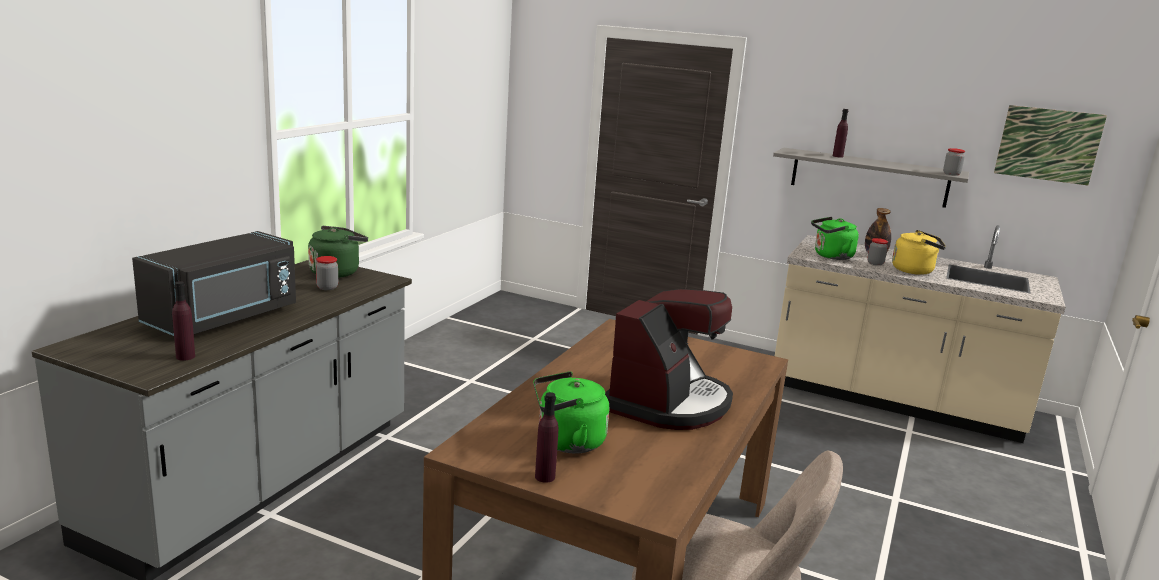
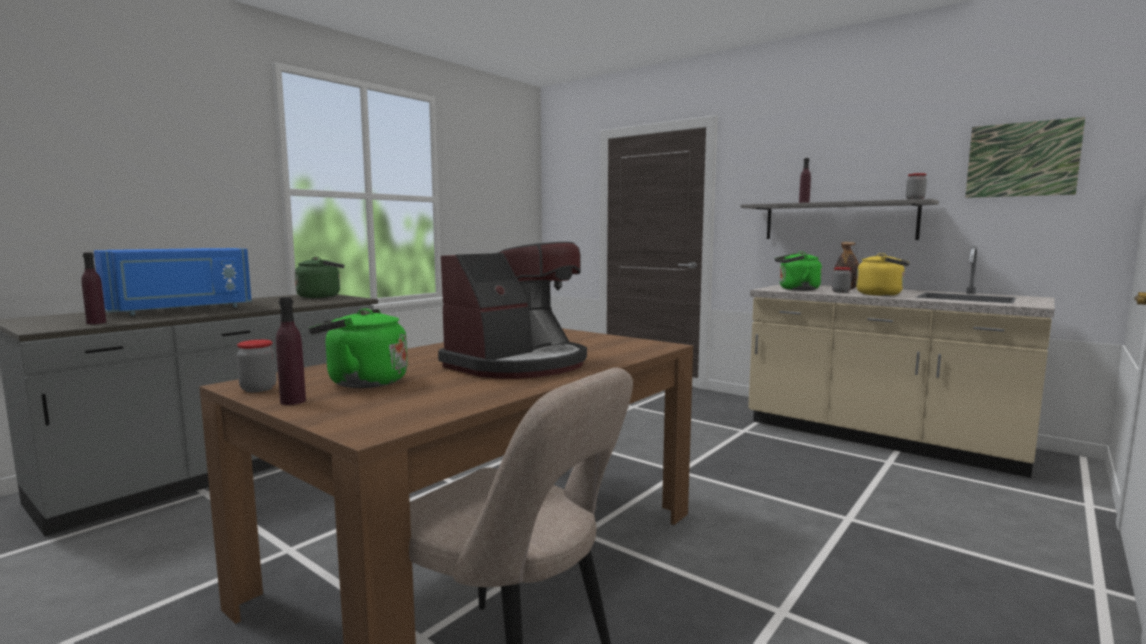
camera: 15 degrees right, 10 degrees down
(226, 317) = (181, 310): black microwave -> blue microwave
(327, 287) = (297, 301): jar -> jar (258, 389)

